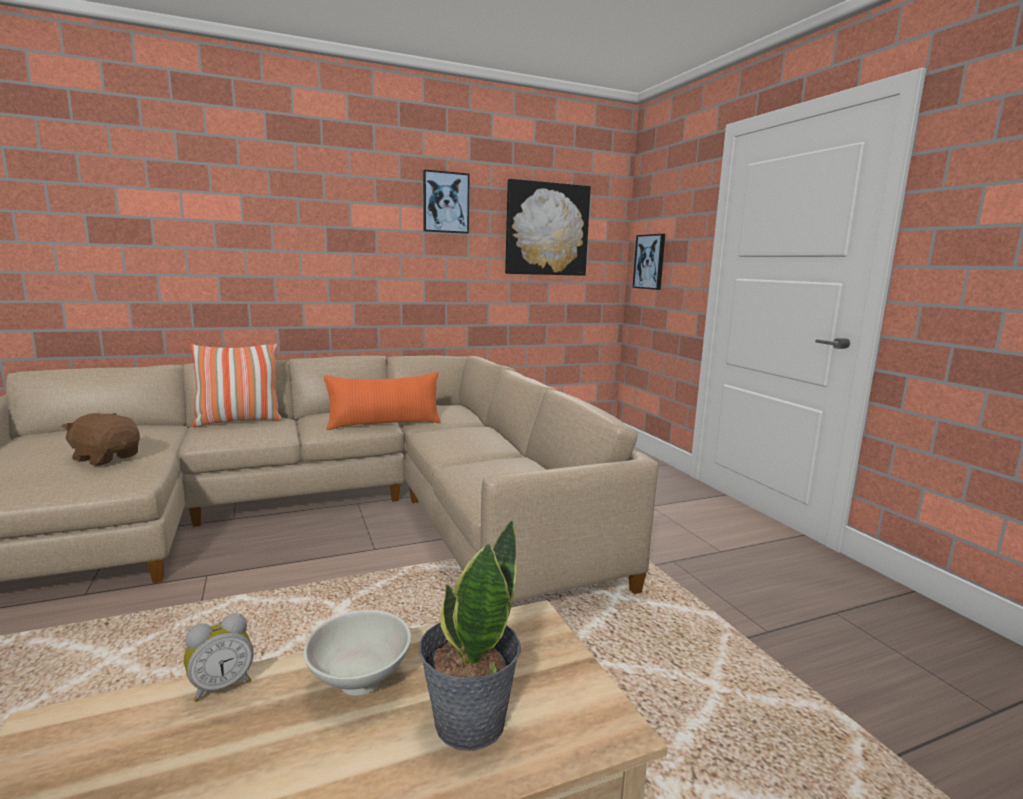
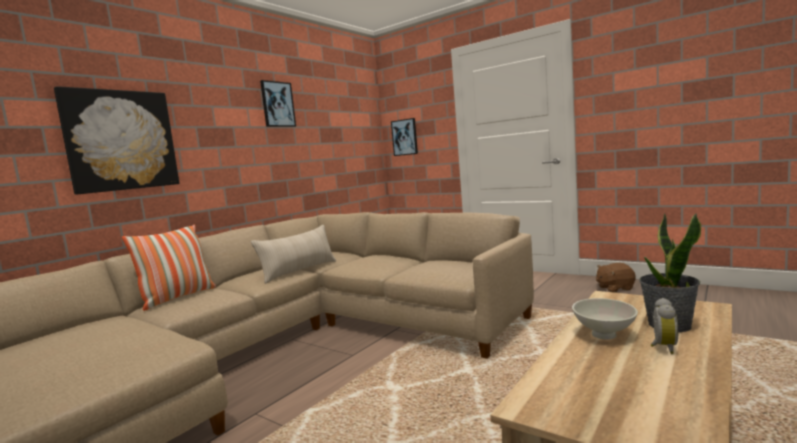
camera: 30 degrees left, 5 degrees down
(106, 458) = (122, 343): brown plush toy -> brown plush toy (615, 288)
(221, 686) = (556, 361): alarm clock -> alarm clock (662, 347)
(384, 424) = (299, 271): orange pillow -> beige pillow
(546, 229) = (339, 121): picture -> picture (121, 140)

